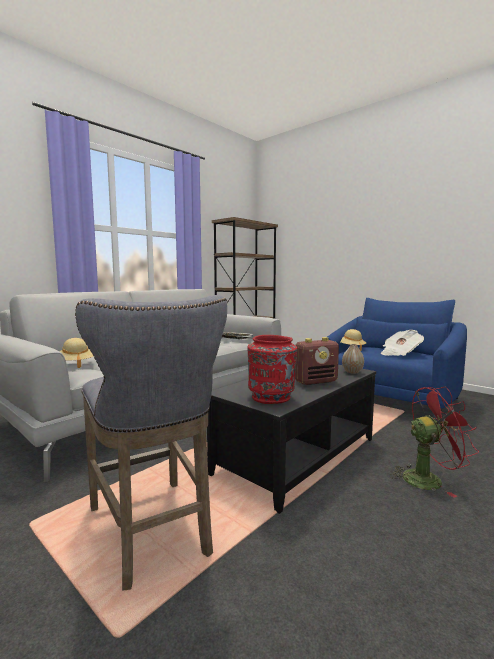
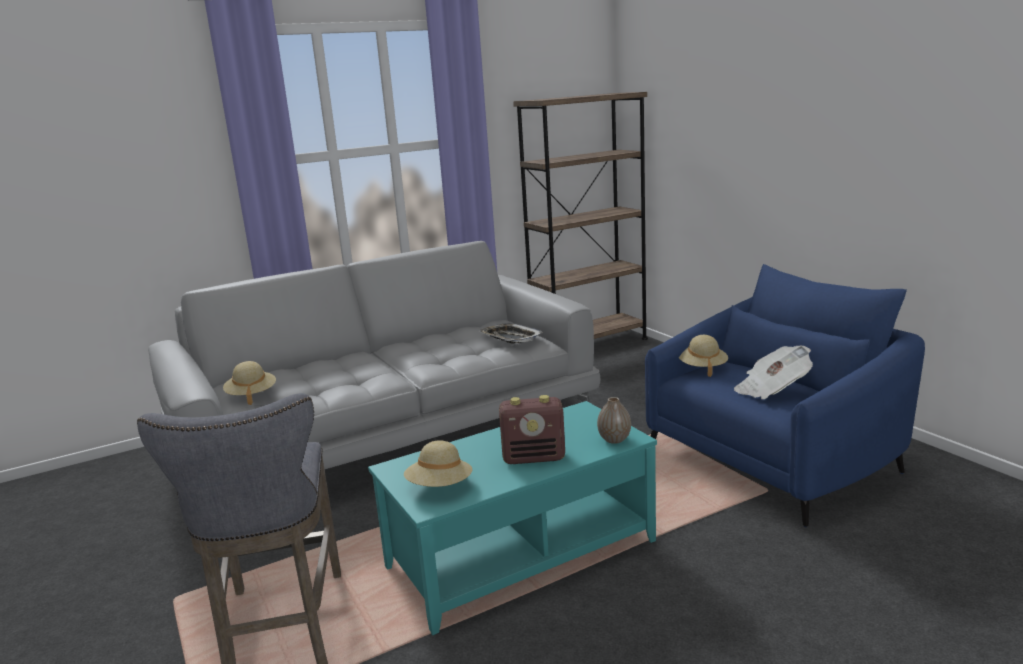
camera: 20 degrees right, 10 degrees up
(271, 398) = (440, 487): red vase -> beige hat
(296, 455) = (520, 553): black coffee table -> turquoise coffee table
(428, 479) = (676, 620): red fan -> none

